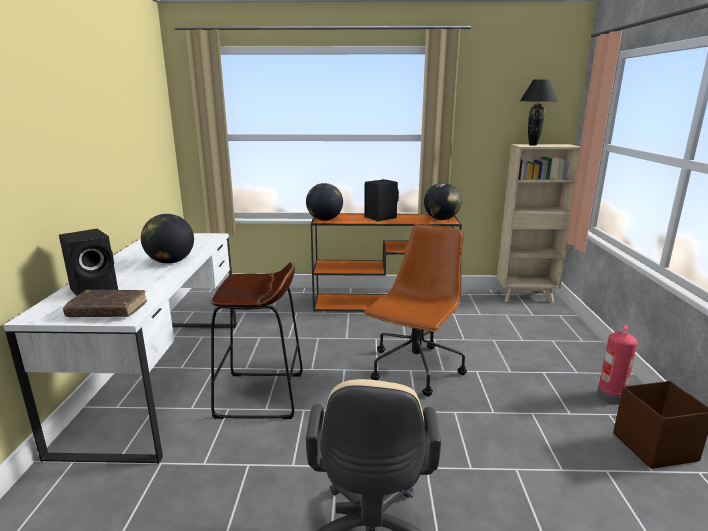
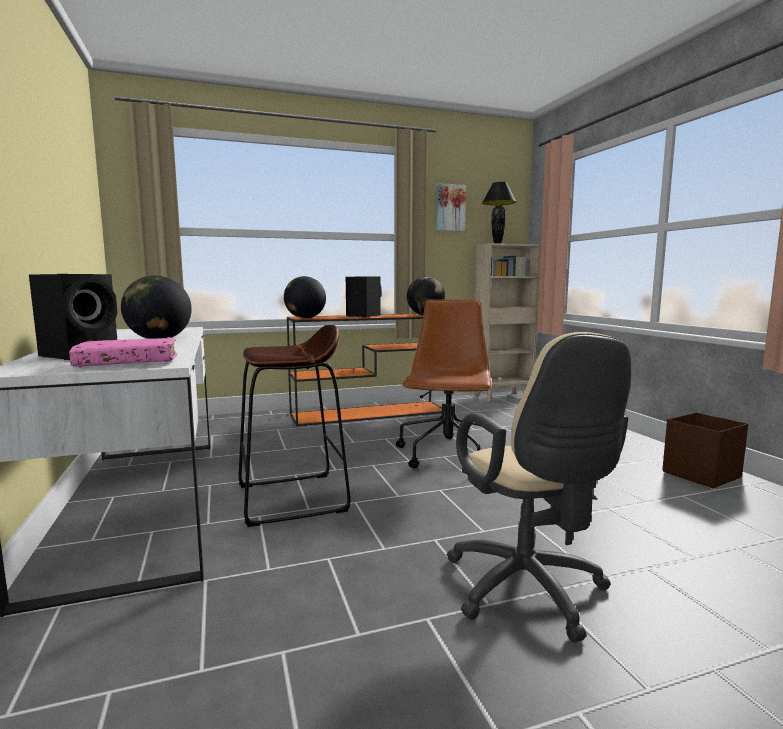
camera: 20 degrees left, 10 degrees down
(108, 311) = (128, 363): brown book -> pink book
(485, 105) = (450, 208): none -> picture
(610, 396) = (635, 449): fire extinguisher -> none

